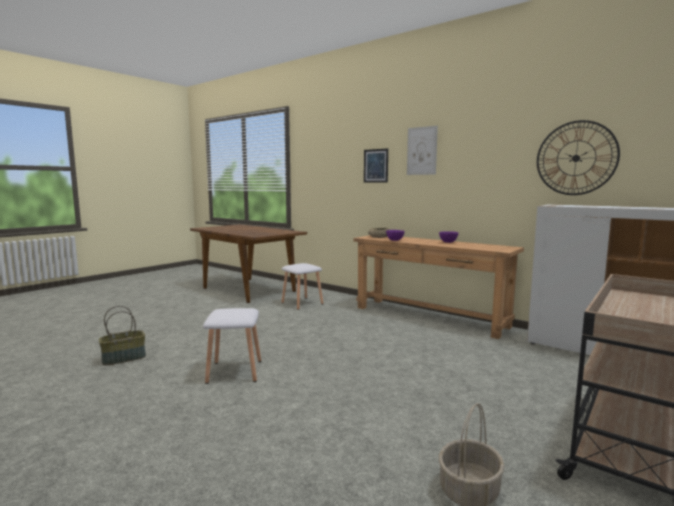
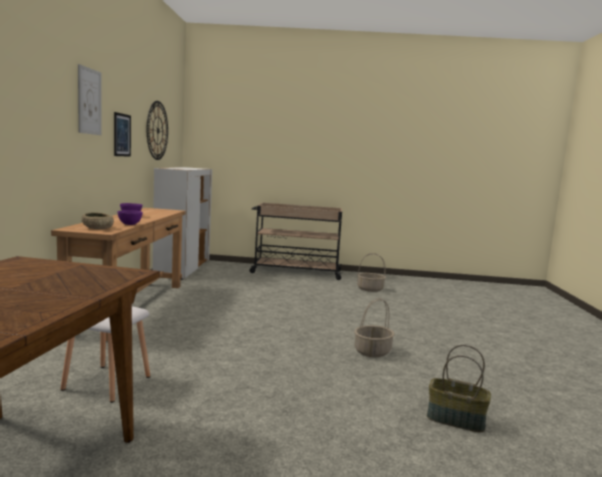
camera: 125 degrees left, 0 degrees up
(235, 372) = (372, 351): white stool -> basket
(375, 166) = (45, 112): picture -> picture (122, 135)

